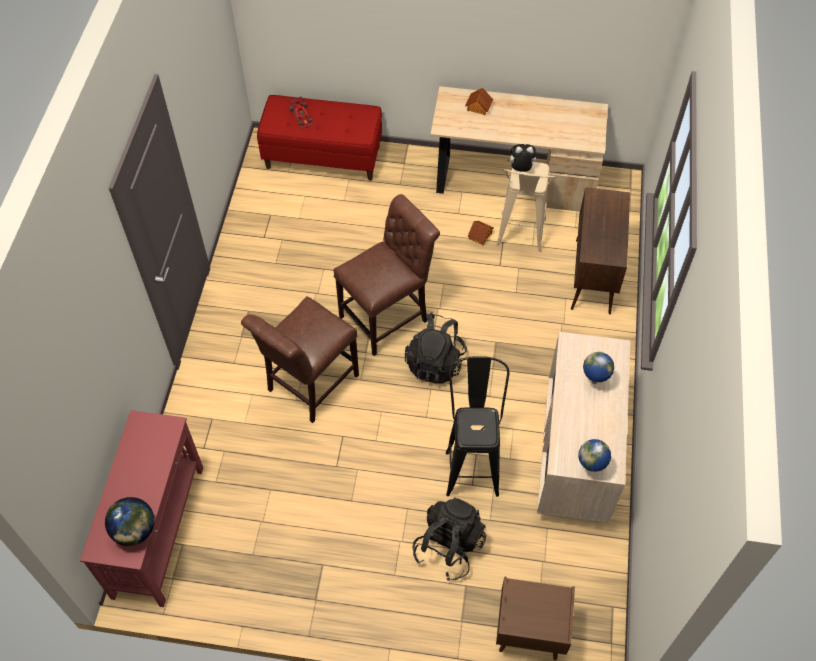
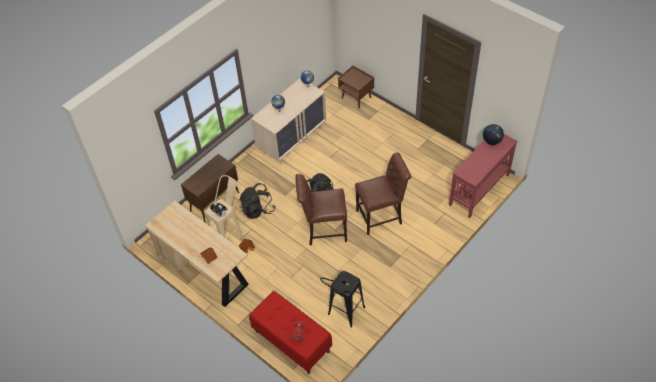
camera: 145 degrees left, 5 degrees down
(449, 546) = (365, 133): black backpack -> black backpack (257, 209)
(471, 464) = (334, 155): black stool -> black stool (343, 315)

